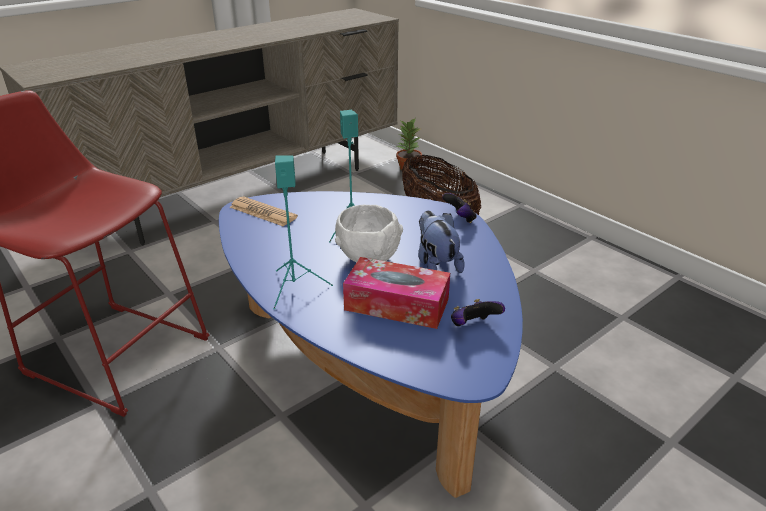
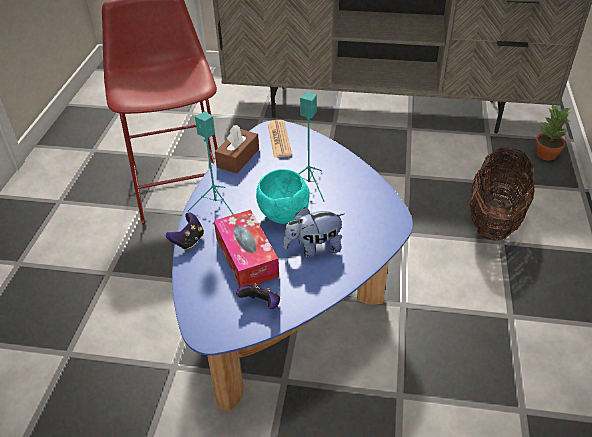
camera: 50 degrees right, 10 degrees up
(248, 244) = (238, 158): none -> brown tissue box
(368, 257) = (283, 214): white bowl -> turquoise bowl
(436, 264) = (314, 248): plush toy -> plush toy turned 135 degrees counterclockwise
(460, 219) = (390, 226): game controller -> game controller (188, 241)

